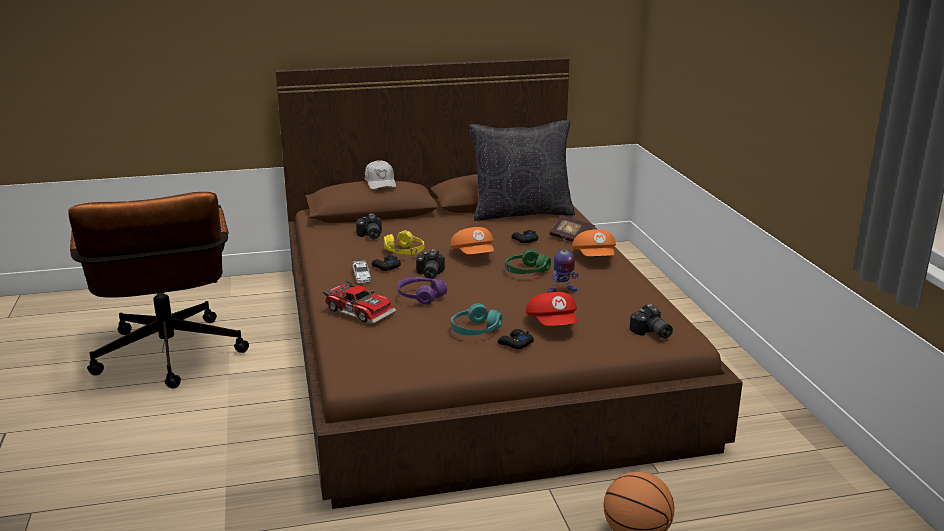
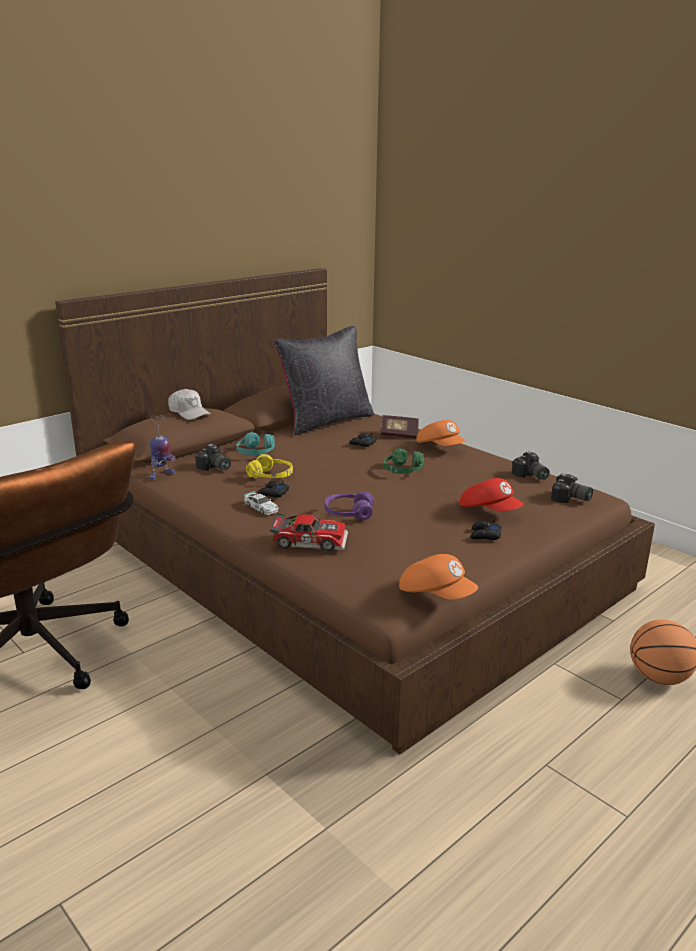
camera: 30 degrees left, 0 degrees up
(428, 274) = (323, 491): camera -> camera (530, 476)
(474, 255) = (339, 466): orange cap -> orange cap (437, 594)
(475, 330) = (436, 532): turquoise headphones -> turquoise headphones (256, 452)
(561, 291) = (455, 481): toy robot -> toy robot (161, 475)

